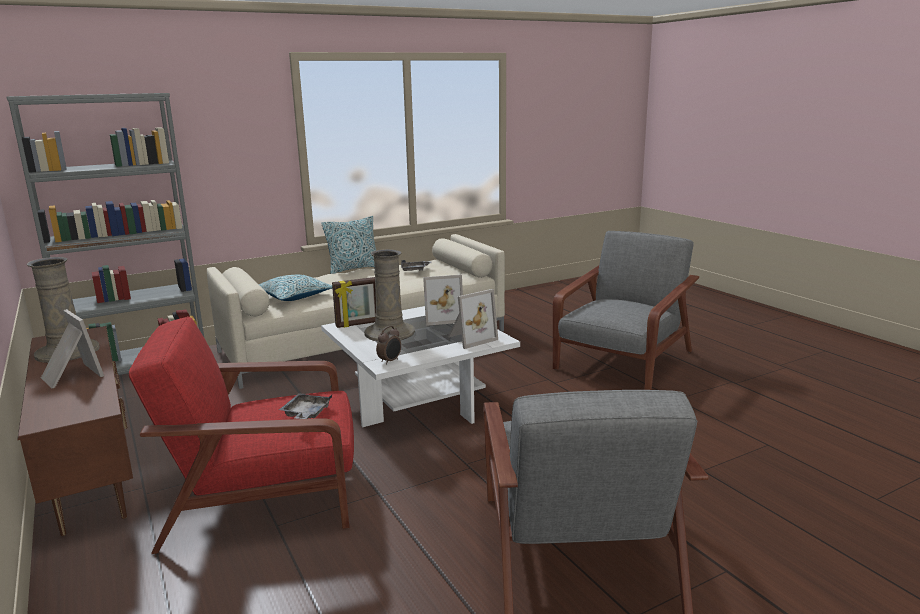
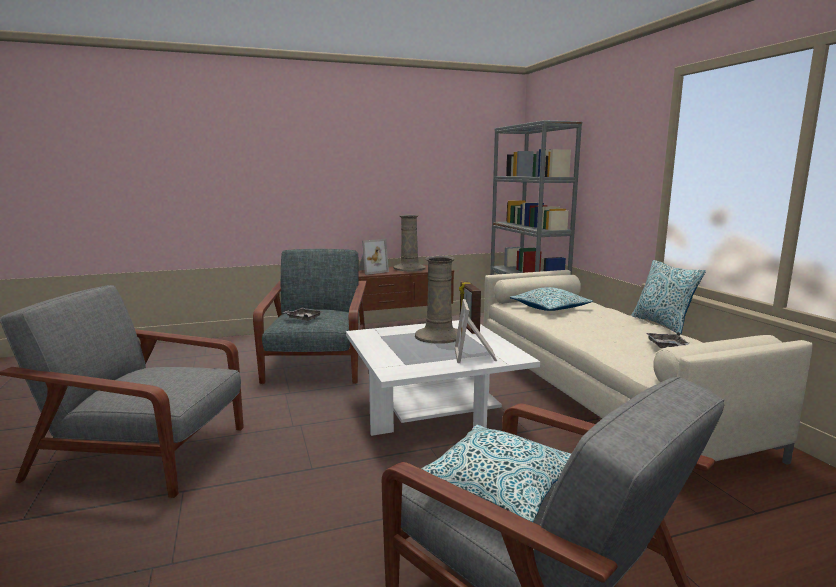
camera: 100 degrees right, 5 degrees down
(265, 496) = (317, 364): red armchair -> grey armchair
(390, 361) = (368, 334): alarm clock -> none
(470, 338) = (404, 362): picture frame -> none
(627, 309) = (498, 486): none -> pillow

